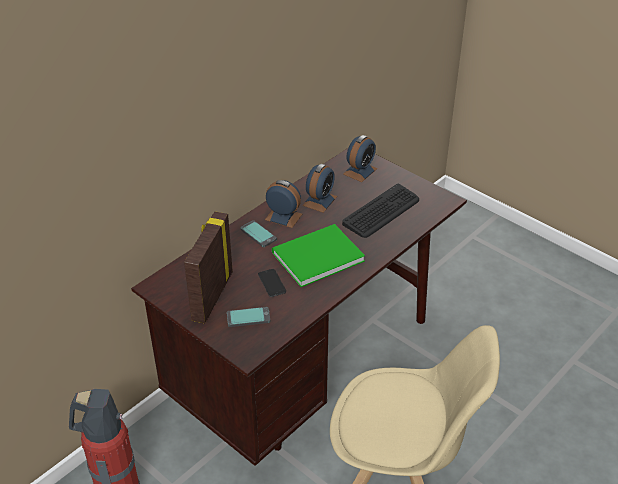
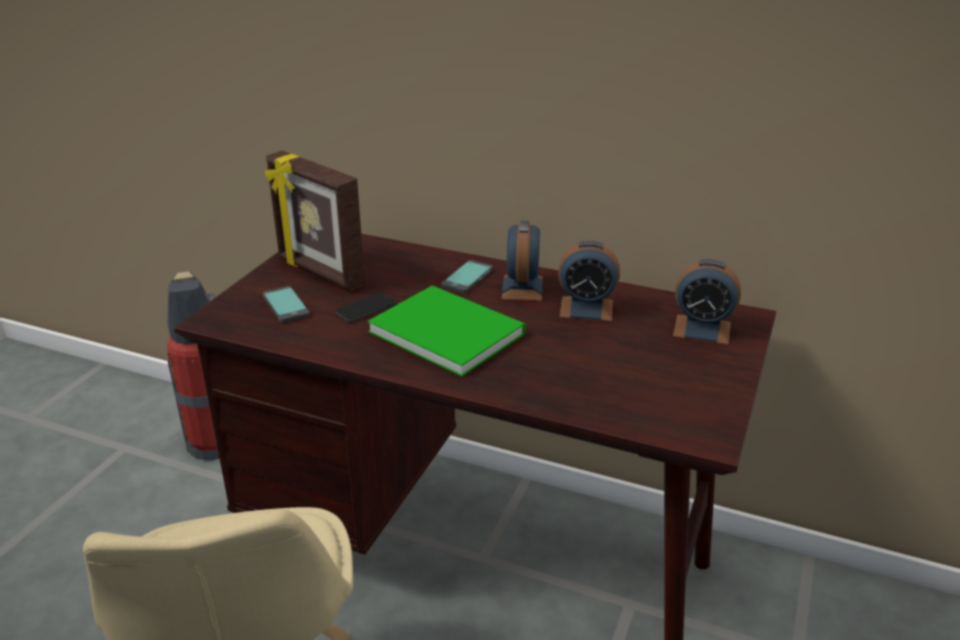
camera: 70 degrees right, 10 degrees down
(211, 296) = (319, 272): picture frame -> picture frame turned 135 degrees counterclockwise
(382, 212) = (607, 370): keyboard -> none

